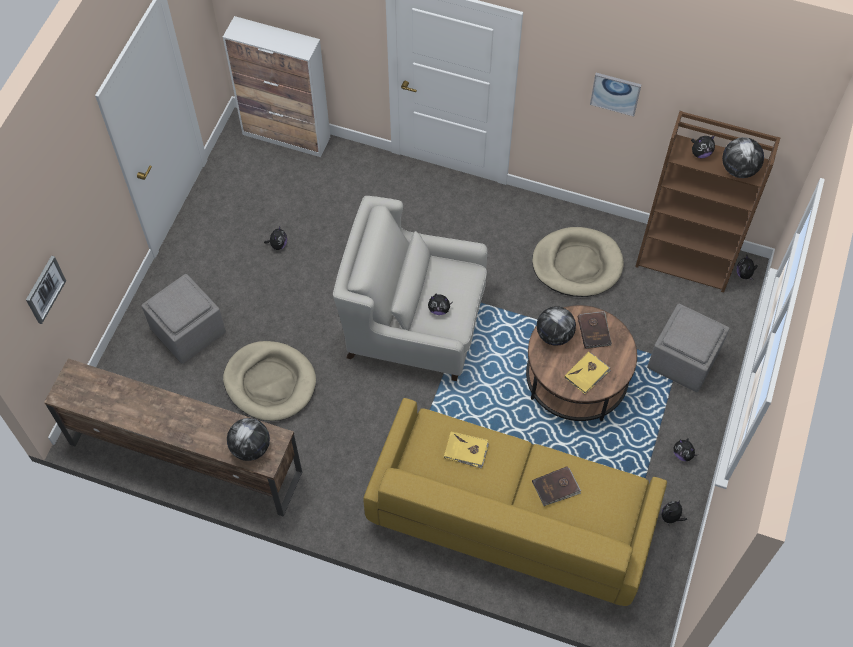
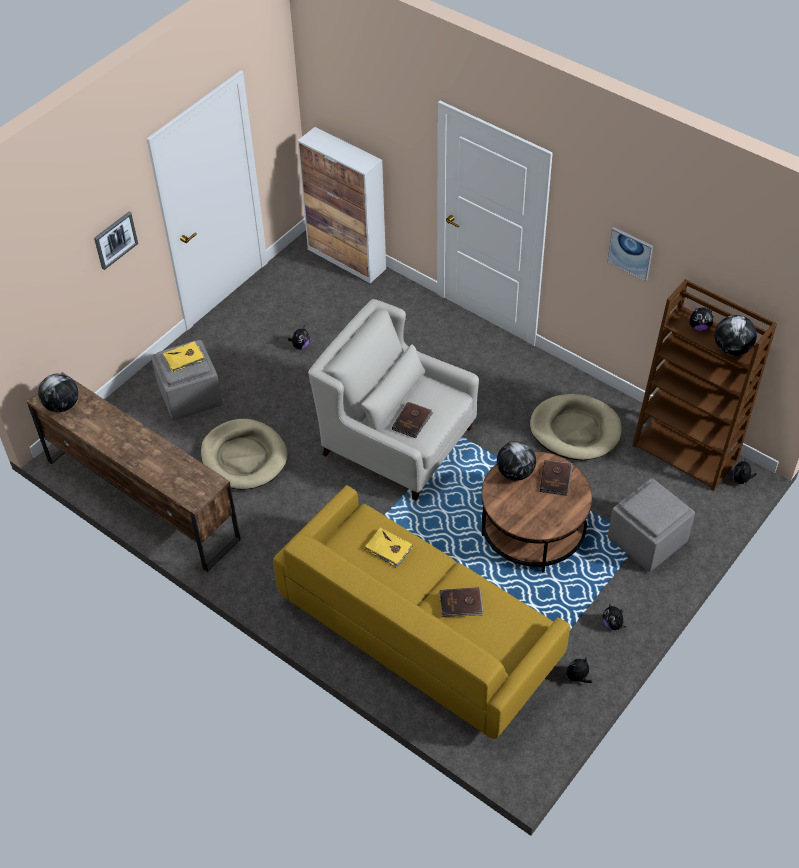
camera: 20 degrees right, 10 degrees down
(44, 289) = (53, 296): picture -> picture (115, 240)
(250, 448) = (185, 484): globe -> globe (62, 405)
(439, 309) = (412, 421): plush toy -> brown book
(587, 374) = (533, 514): yellow book -> yellow book (184, 358)

